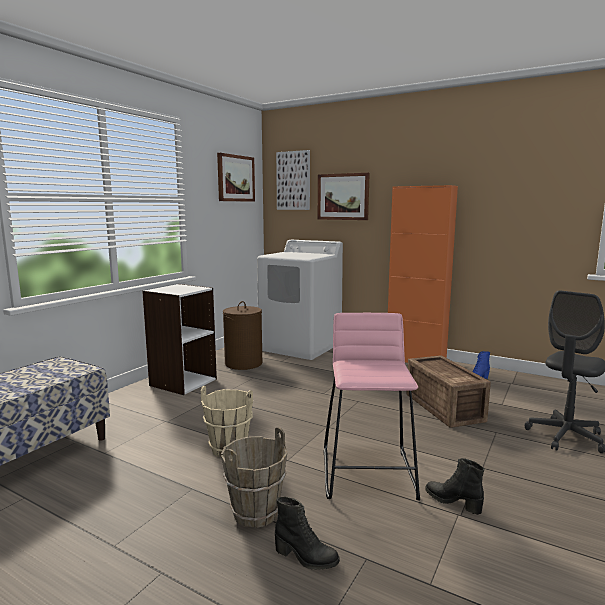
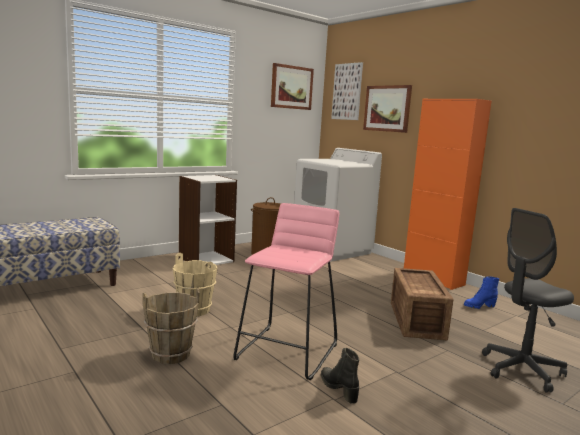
camera: 20 degrees right, 0 degrees up
(305, 558) = (177, 391): black boot -> none

